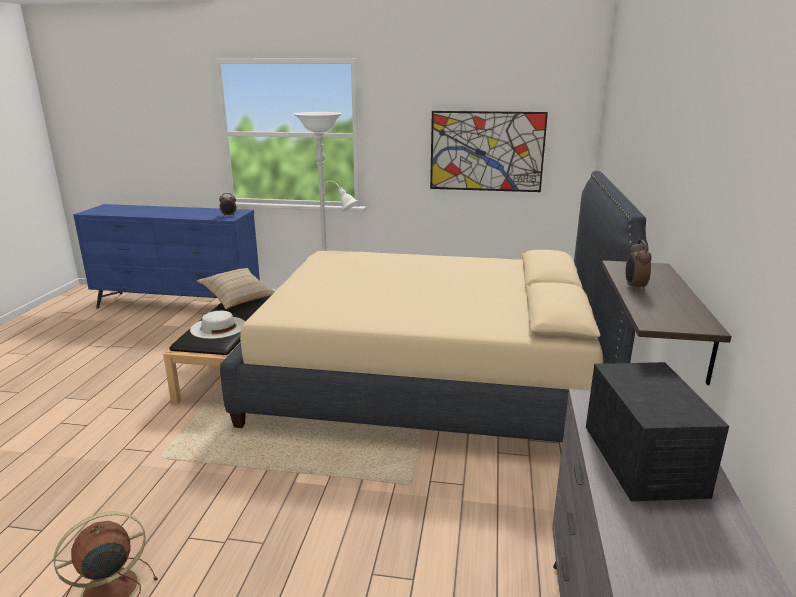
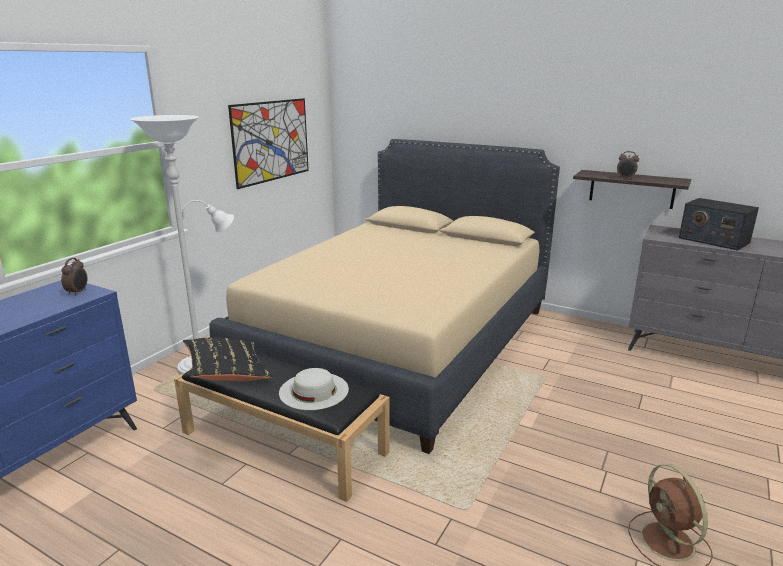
camera: 70 degrees left, 0 degrees up
(238, 298) = (227, 373): beige pillow -> black pillow
(643, 460) = (713, 240): radio -> radio turned 150 degrees counterclockwise

